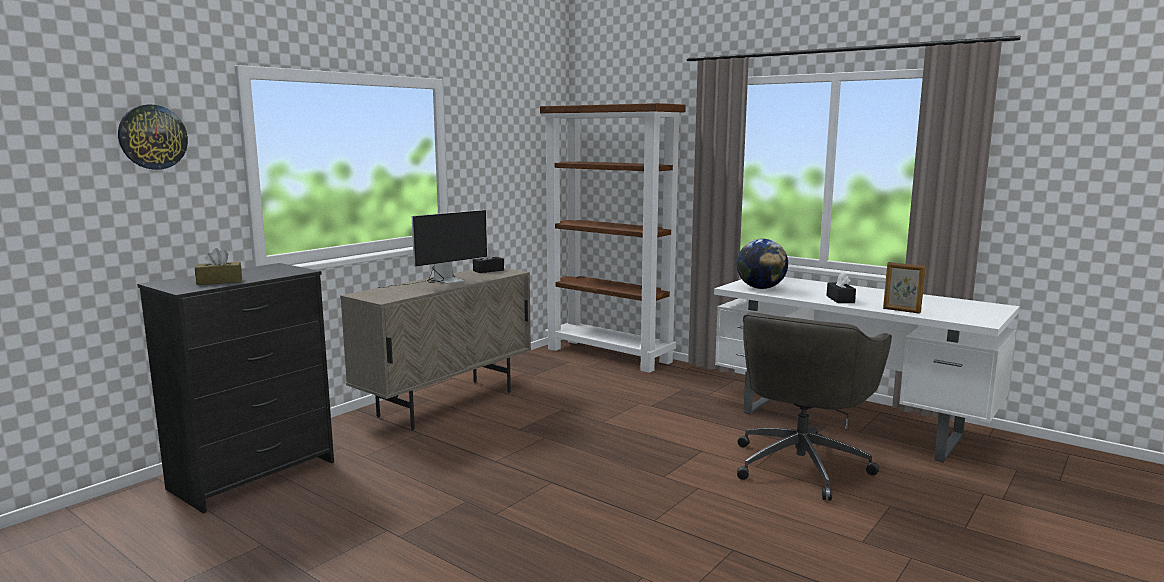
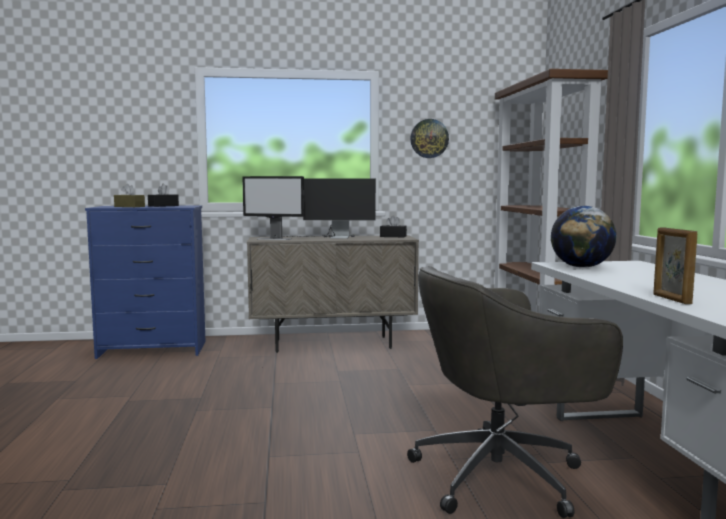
camera: 45 degrees right, 5 degrees down
(152, 137) = (135, 116): wall clock -> wall clock (429, 138)
(253, 475) = (152, 350): black dresser -> blue dresser
(392, 294) = (274, 239): none -> monitor
(840, 299) = (635, 283): black tissue box -> black tissue box (163, 206)

